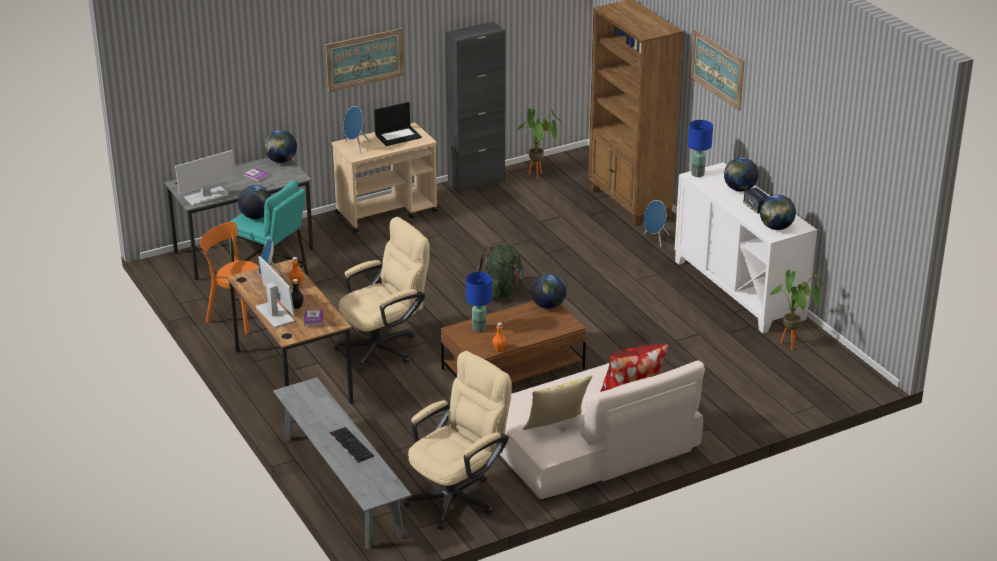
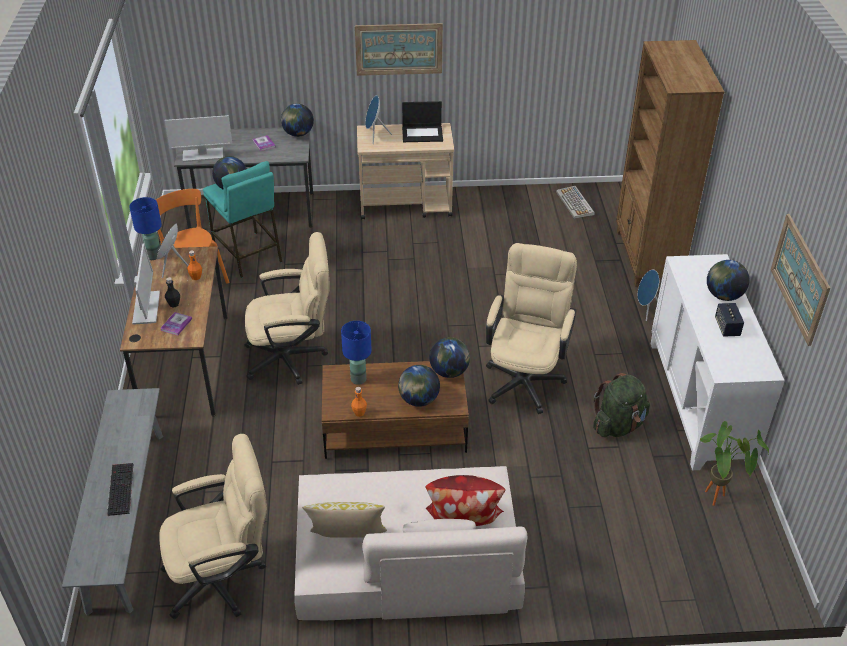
camera: 25 degrees right, 10 degrees up
(476, 182) = (511, 194): black cabinet -> none
(502, 291) = (450, 326): green backpack -> green backpack (618, 425)
(539, 176) = (575, 203): potted plant -> keyboard
(592, 309) = (525, 377): none -> beige office chair
(698, 174) = (687, 262): blue table lamp -> blue table lamp (154, 256)
(717, 69) = (744, 147): picture -> picture (800, 278)
(776, 227) = (734, 362): globe -> globe (418, 400)

